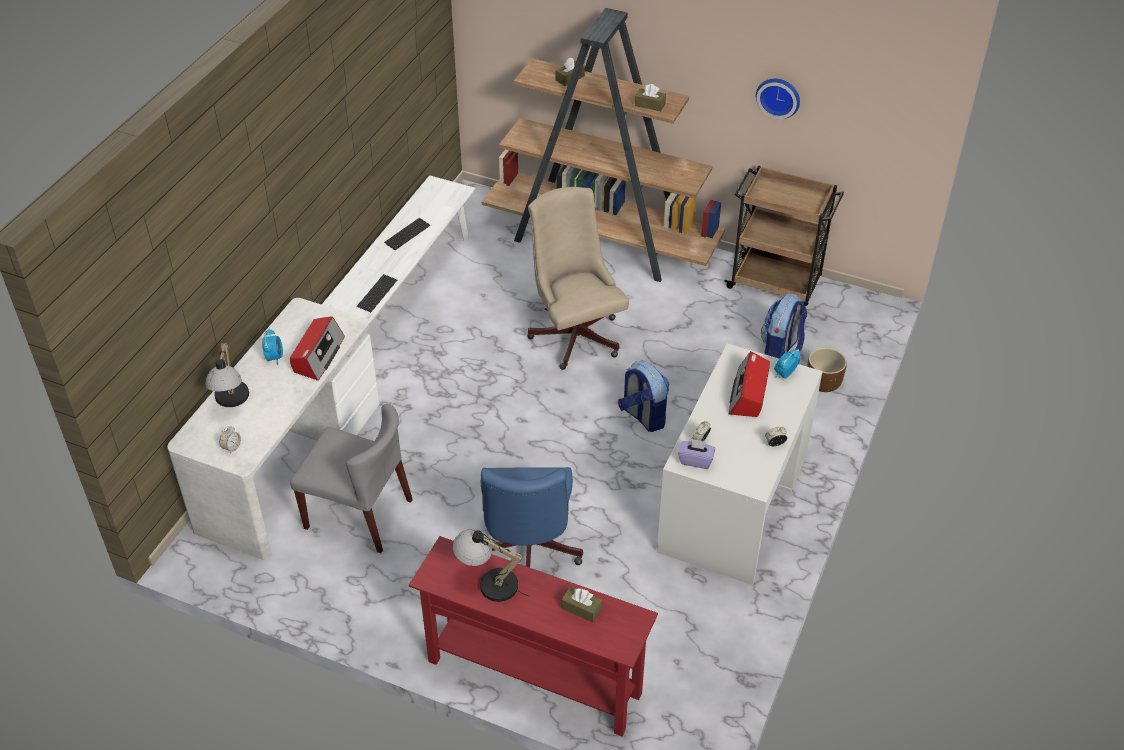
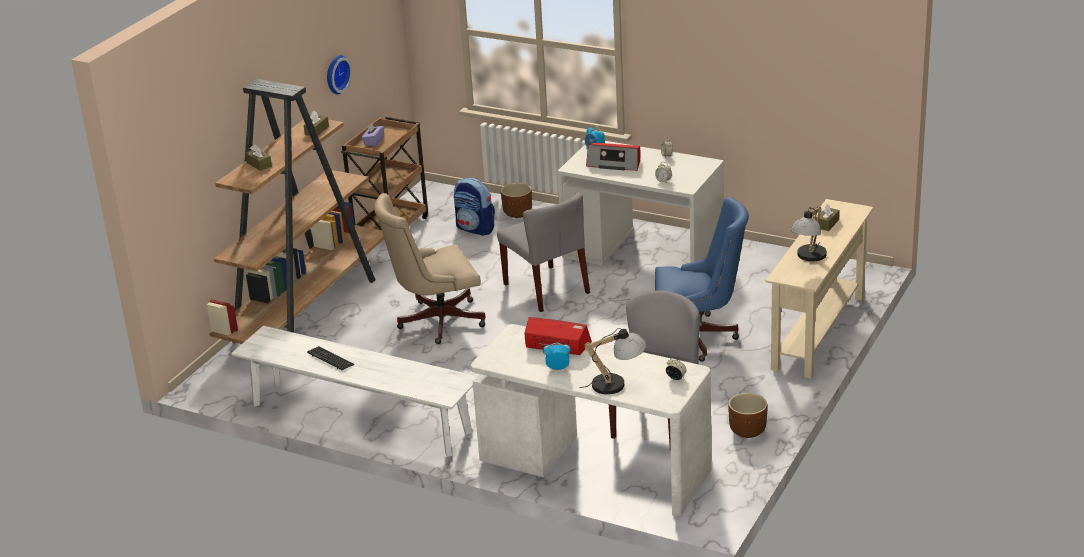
camera: 85 degrees left, 15 degrees down
(328, 594) = (747, 431): none -> brown planter
(377, 294) = (420, 370): keyboard -> none
(533, 678) = (819, 332): red console table -> beige console table
(643, 416) = (546, 289): backpack -> grey chair
(696, 460) = (684, 182): purple tissue box -> purple tissue box (373, 142)

